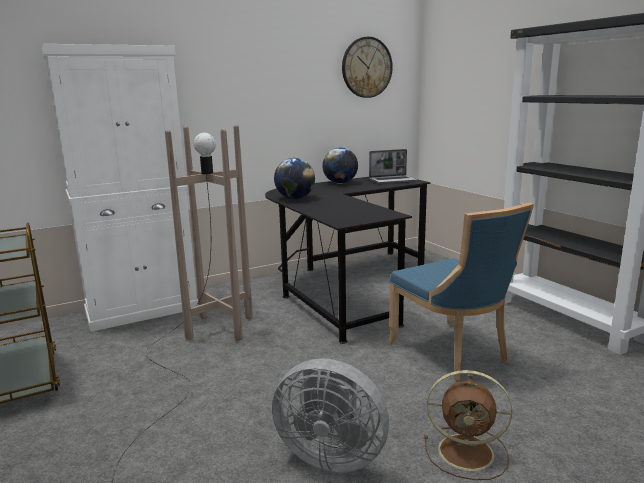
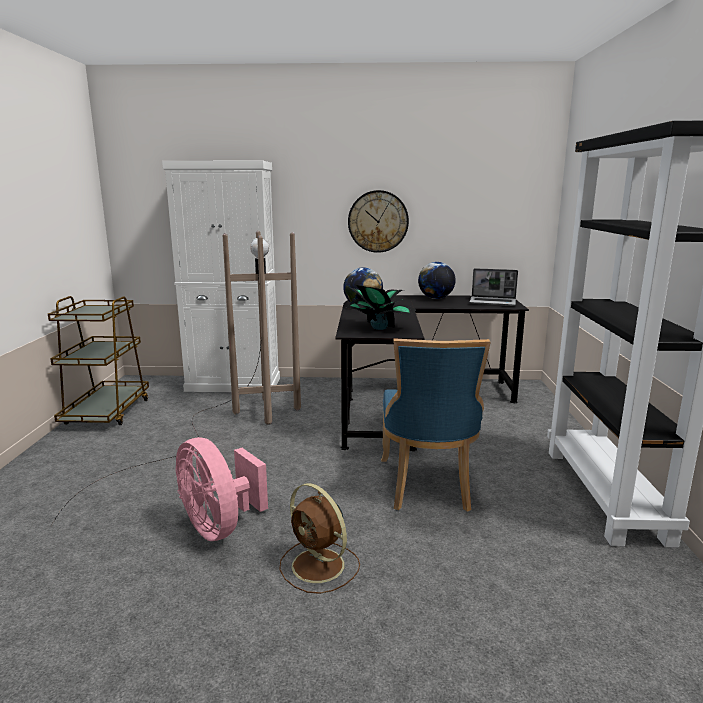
camera: 30 degrees right, 0 degrees up
(331, 455) = (219, 526): grey fan -> pink fan
(354, 214) = (378, 328): none -> potted plant
(366, 67) = (487, 179): wall clock -> wall clock (378, 221)

